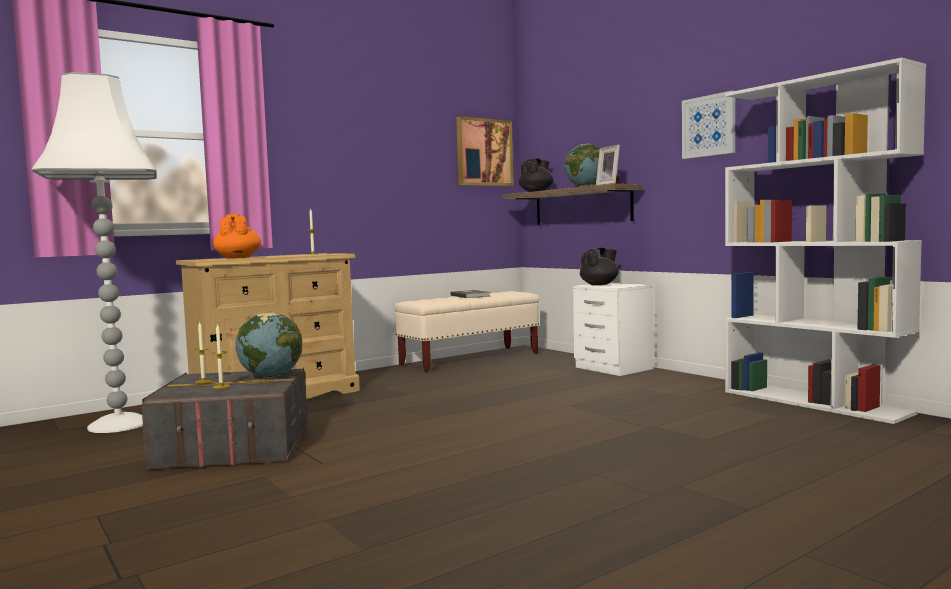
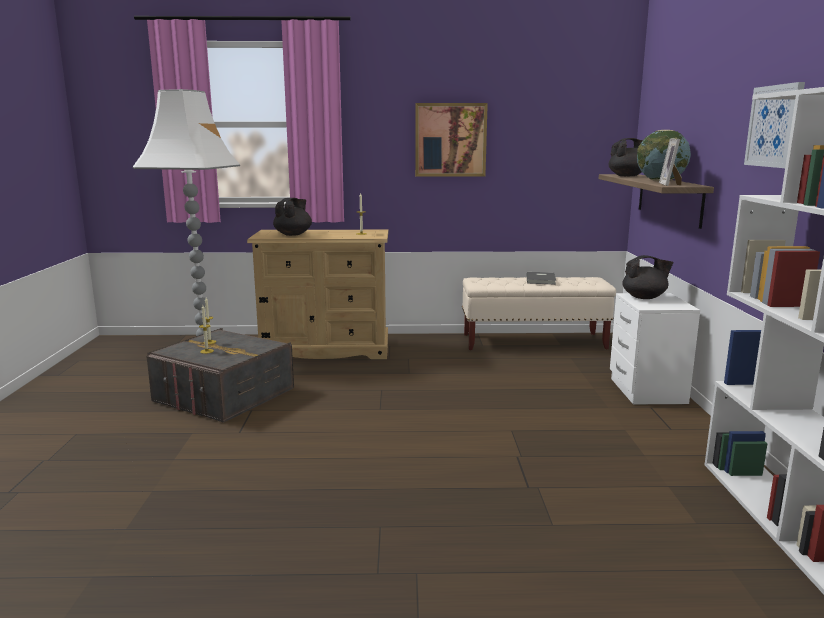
camera: 35 degrees right, 10 degrees up
(238, 258) = (293, 234): orange teapot -> black teapot
(271, 376) = (252, 348): globe -> none
(484, 152) = (587, 126): picture -> picture (450, 140)

